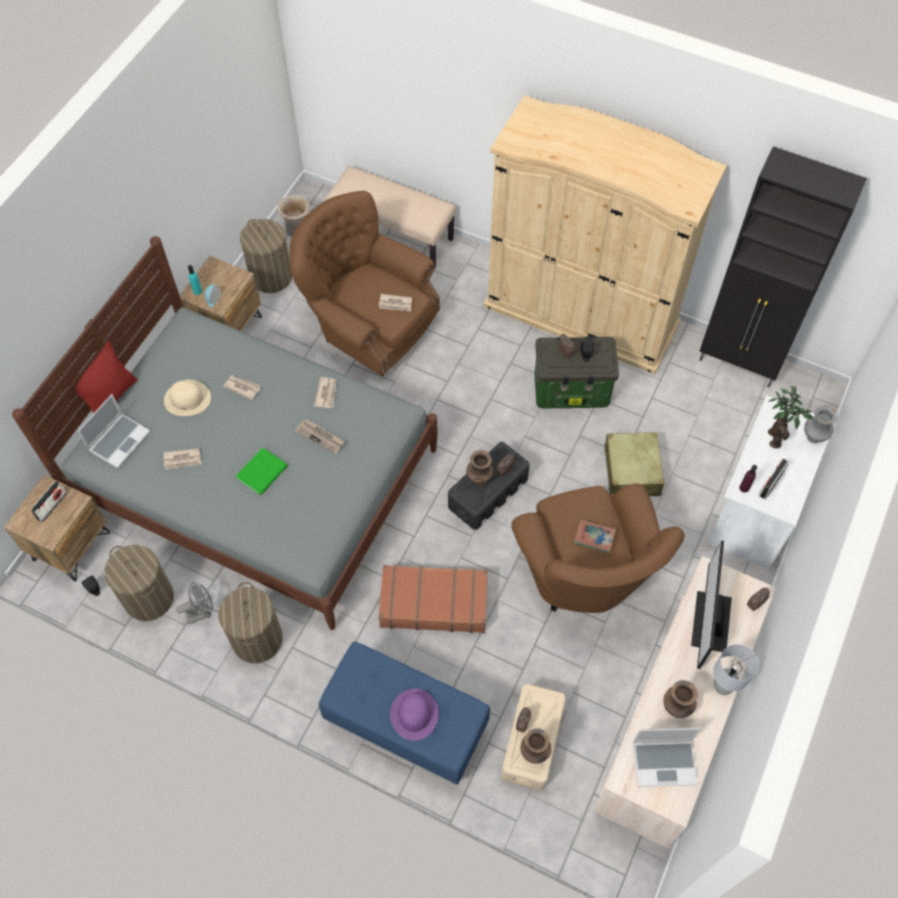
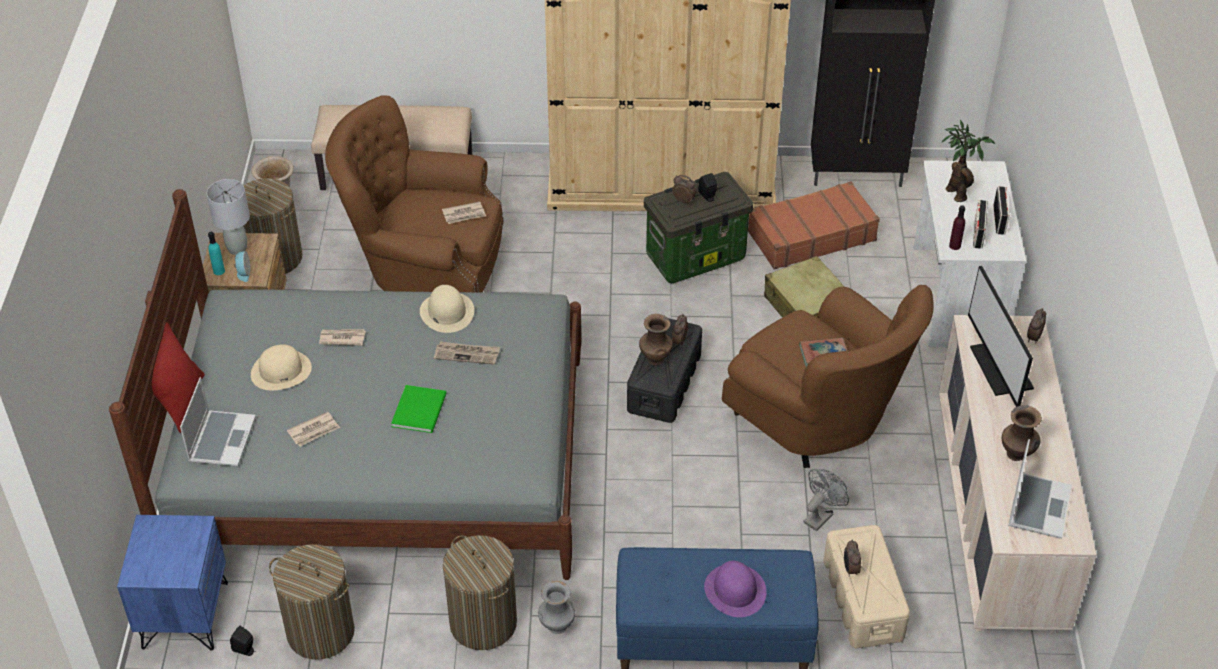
camera: 25 degrees left, 15 degrees down
(52, 506) = (168, 542): radio -> radio (999, 219)
(71, 545) = (184, 615): brown nightstand -> blue nightstand
(201, 612) = (397, 622): grey fan -> grey fan (821, 515)
(326, 393) = (446, 312): newspaper -> beige hat
(433, 603) = (669, 509): brown suitcase -> brown suitcase (811, 235)
(534, 753) = (881, 591): brown vase -> none
(665, 762) = (1038, 506): laptop -> laptop turned 45 degrees counterclockwise
(723, 686) = (1050, 419): grey table lamp -> grey table lamp (237, 249)
(813, 437) = (993, 181): grey vase -> grey vase (556, 627)

